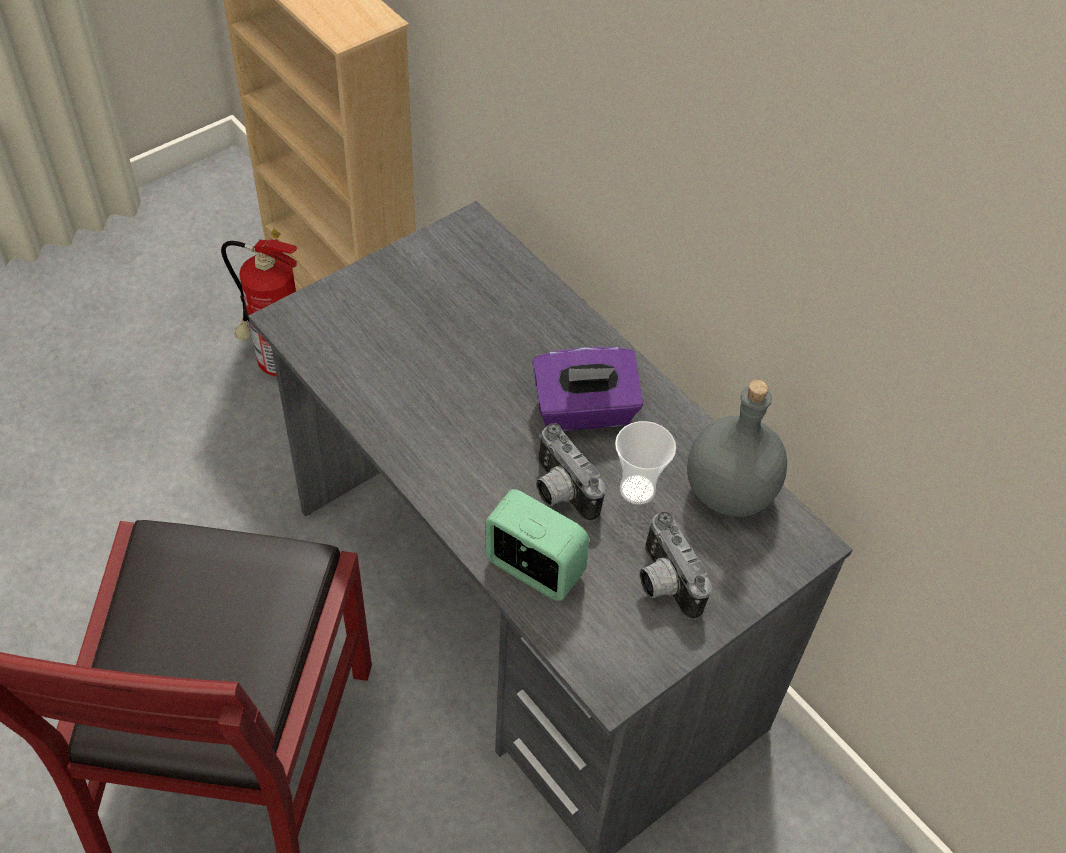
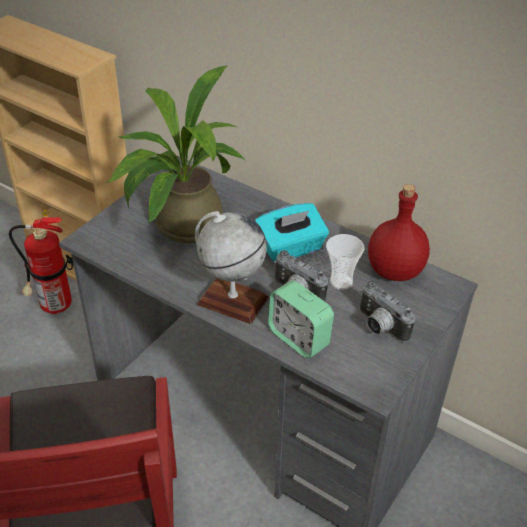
camera: 15 degrees left, 10 degrees down
(434, 333) = (181, 227): none -> potted plant
(461, 479) = (232, 301): none -> globe
(534, 568) = (298, 338): alarm clock -> alarm clock turned 150 degrees counterclockwise
(584, 411) = (291, 248): purple tissue box -> turquoise tissue box
(728, 491) = (393, 270): grey bottle -> red bottle

